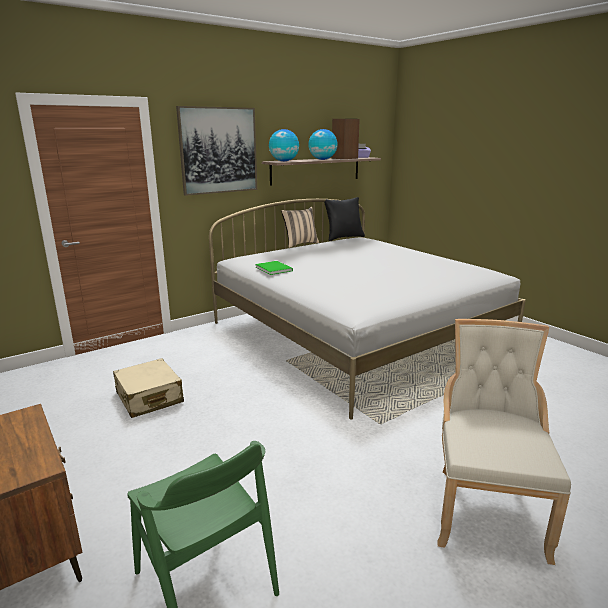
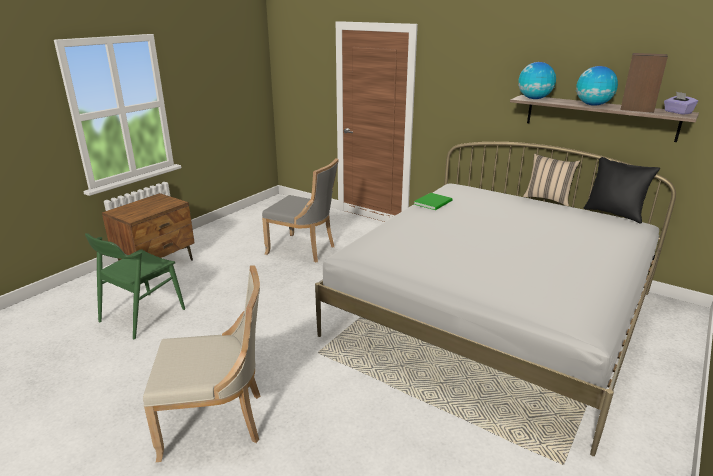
camera: 70 degrees right, 5 degrees up
(149, 398) = (304, 250): beige suitcase -> grey chair
(218, 150) = (473, 77): picture -> none

